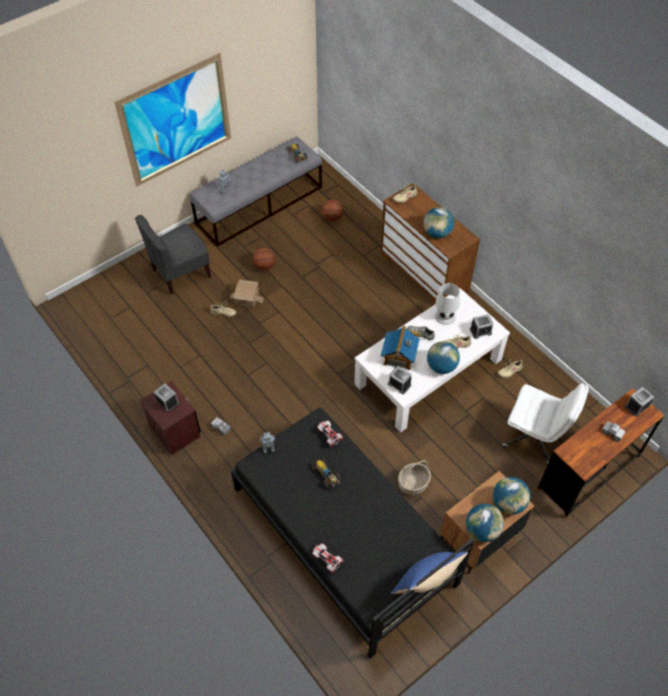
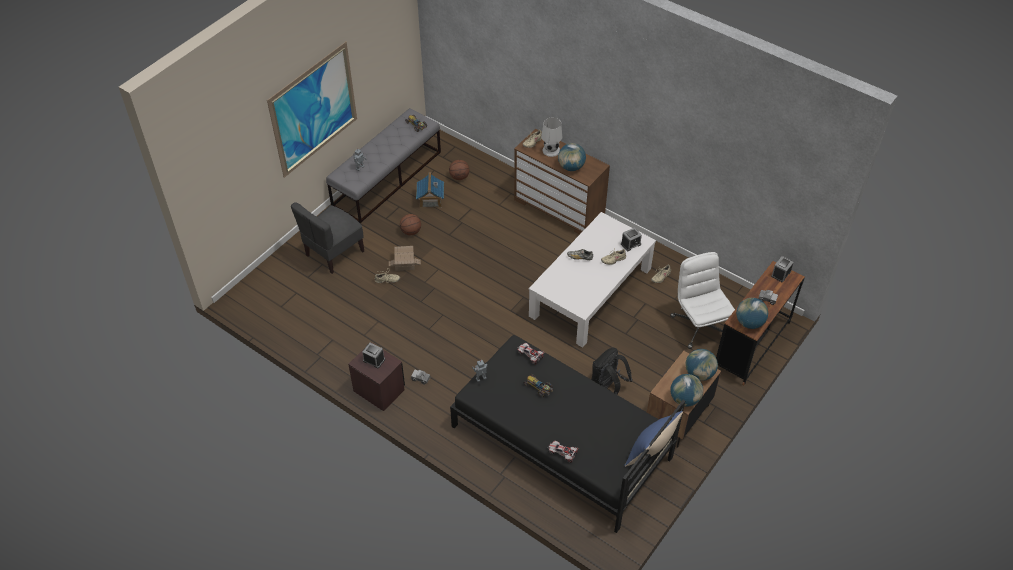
camera: 15 degrees left, 5 degrees down
(399, 356) = (567, 279): toy house -> toy house (430, 200)
(399, 384) = (575, 302): alarm clock -> none
(413, 484) = (607, 387): basket -> black backpack
(441, 366) = (606, 280): globe -> globe (749, 322)
(445, 316) = (596, 238): white table lamp -> white table lamp (551, 150)
(535, 437) = (699, 326): white office chair -> white office chair turned 120 degrees counterclockwise

